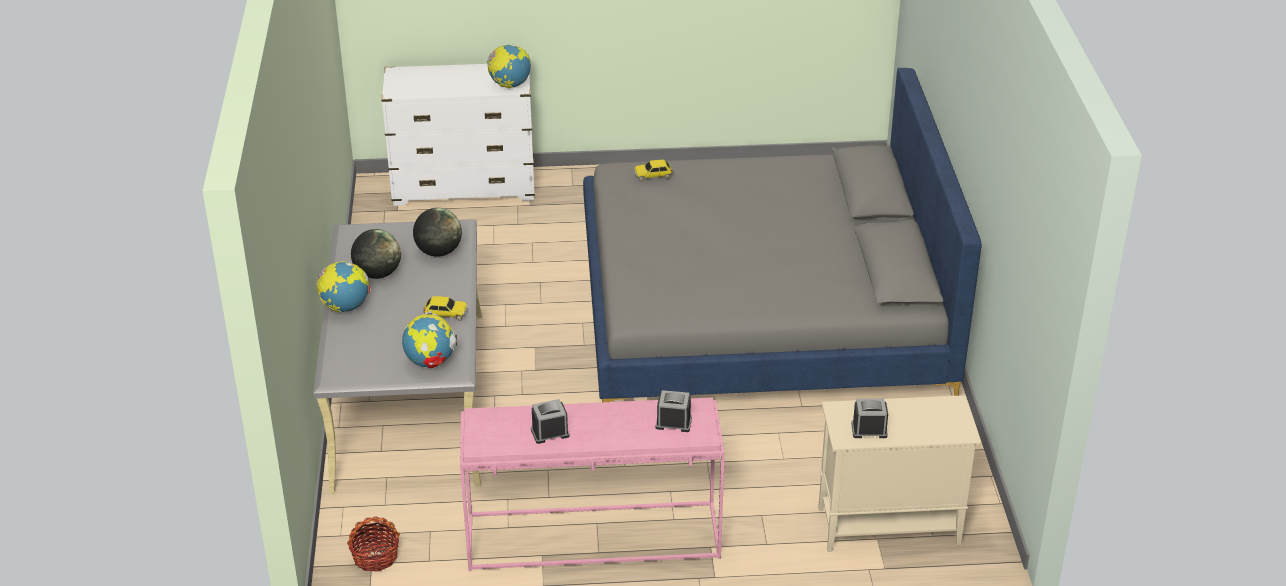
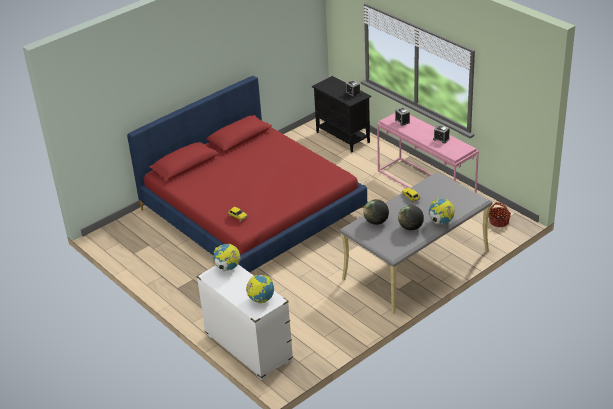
camera: 125 degrees left, 0 degrees up
(431, 362) = (441, 184): globe -> globe (261, 299)
(760, 311) = (252, 212): grey bed -> red bed
(887, 526) = (343, 137): beige cabinet -> black cabinet

